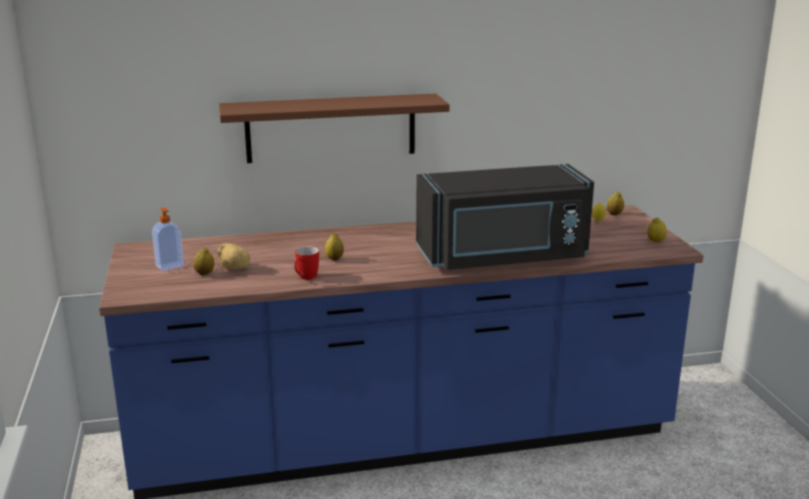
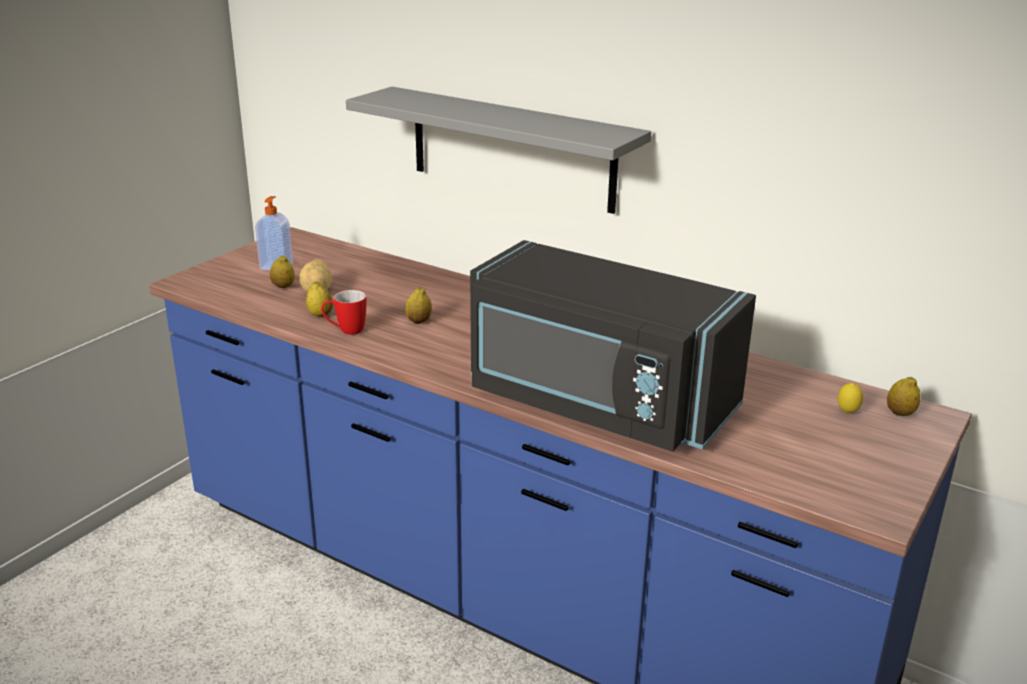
camera: 45 degrees right, 5 degrees up
(331, 128) = (511, 149): brown shelf -> grey shelf
(656, 241) = (871, 483): lemon -> lemon (320, 315)

